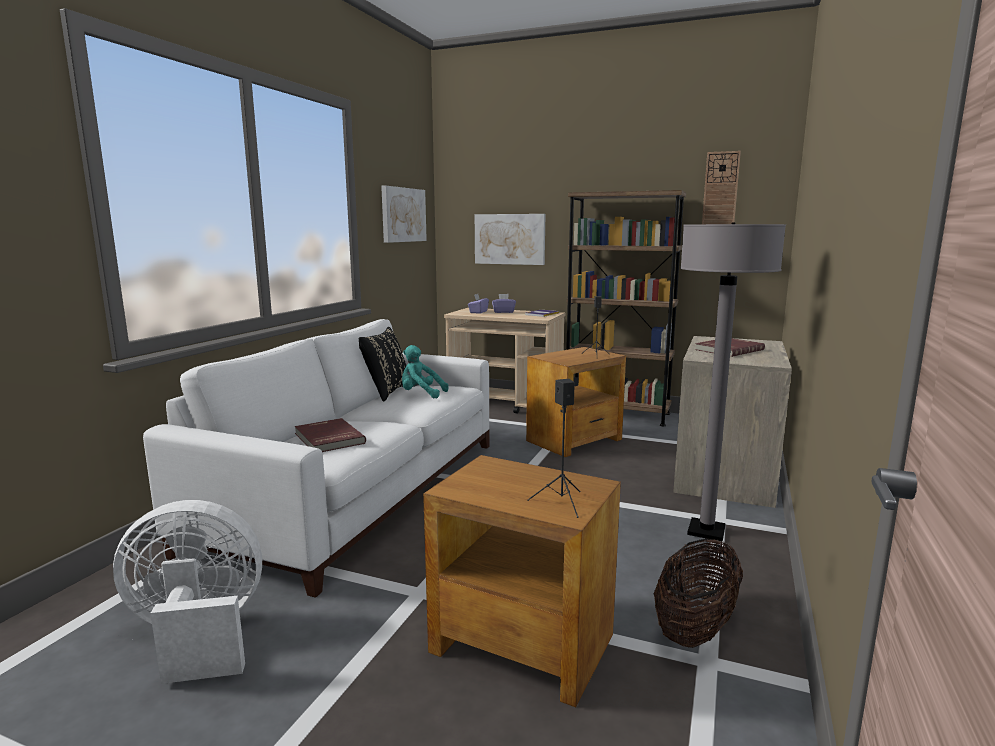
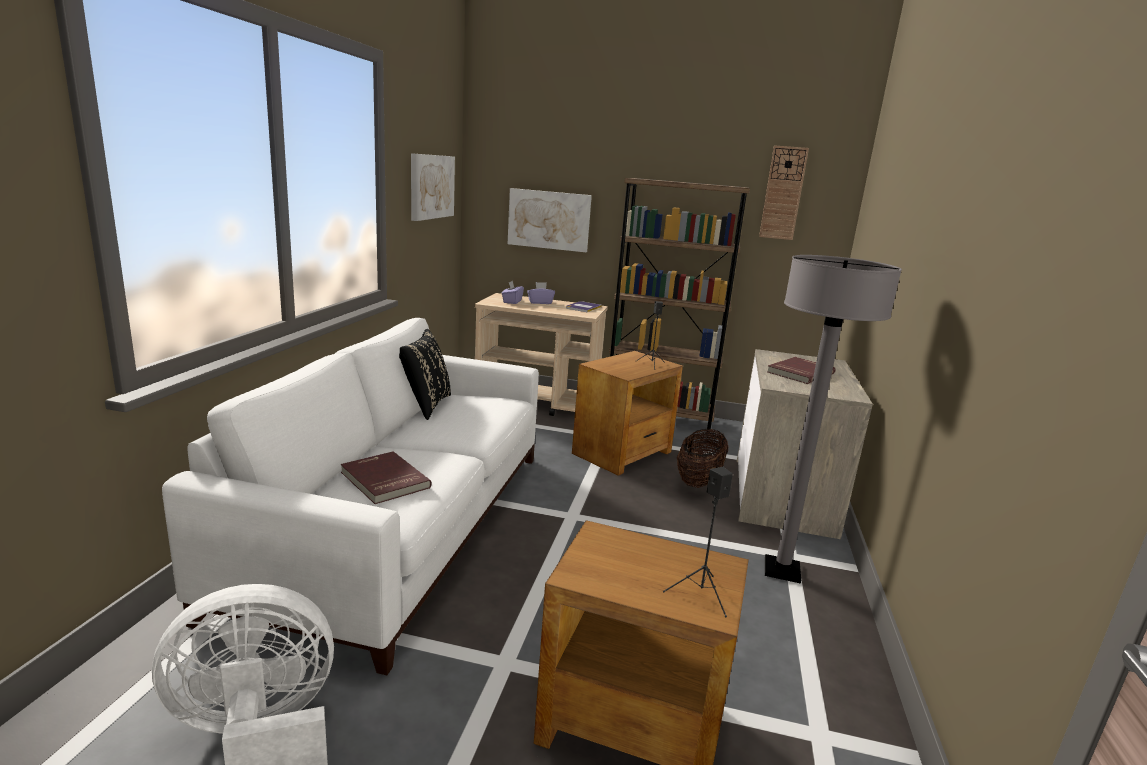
camera: 10 degrees left, 5 degrees up
(420, 394) = (469, 411): turquoise plush toy -> none
(695, 627) = (799, 693): basket -> basket (699, 480)

